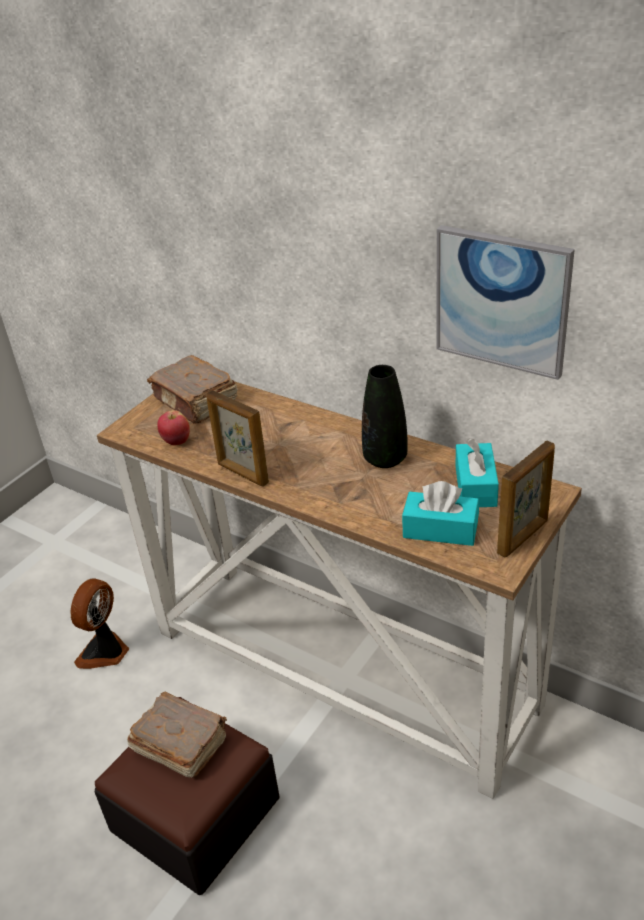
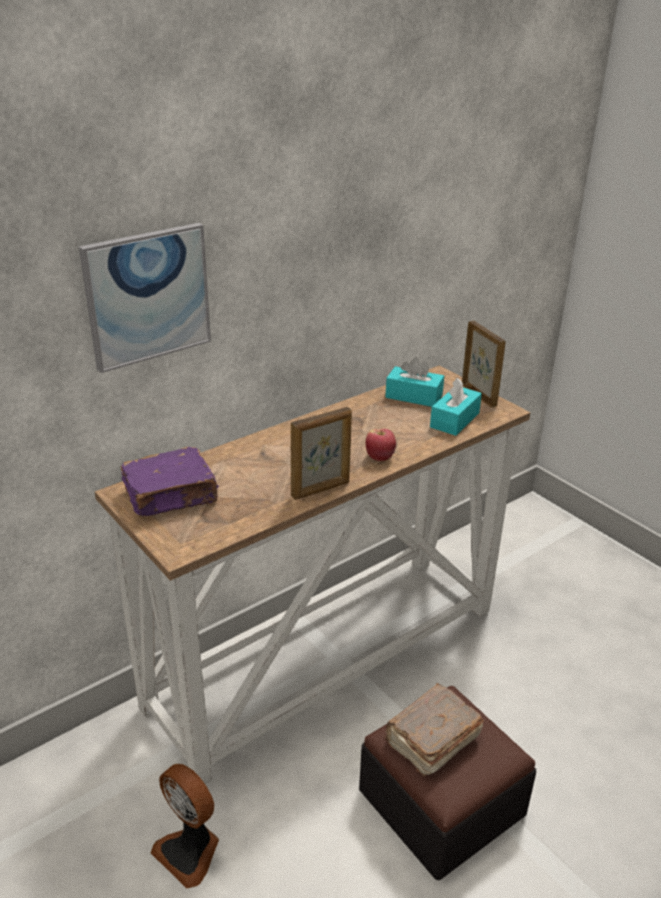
camera: 75 degrees left, 5 degrees down
(176, 441) = (234, 518): apple -> apple (380, 457)
(195, 402) = (172, 496): brown book -> purple book
(385, 459) = (354, 421): black vase -> none
(502, 300) = (386, 251): picture -> picture (147, 296)

